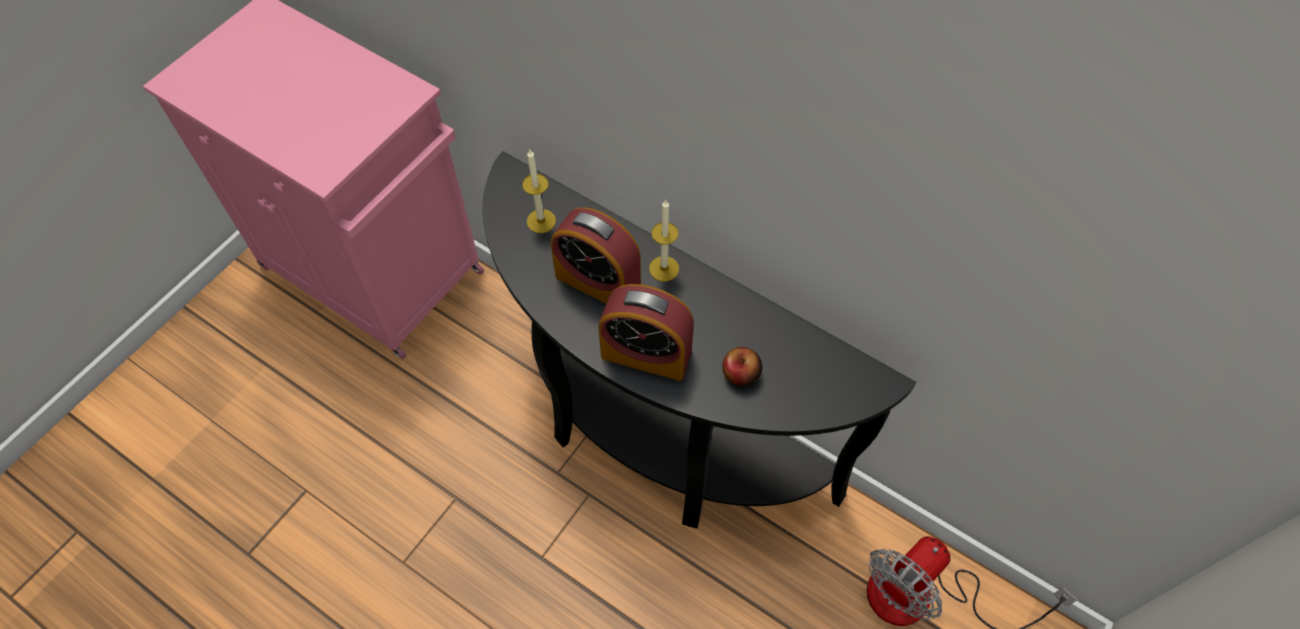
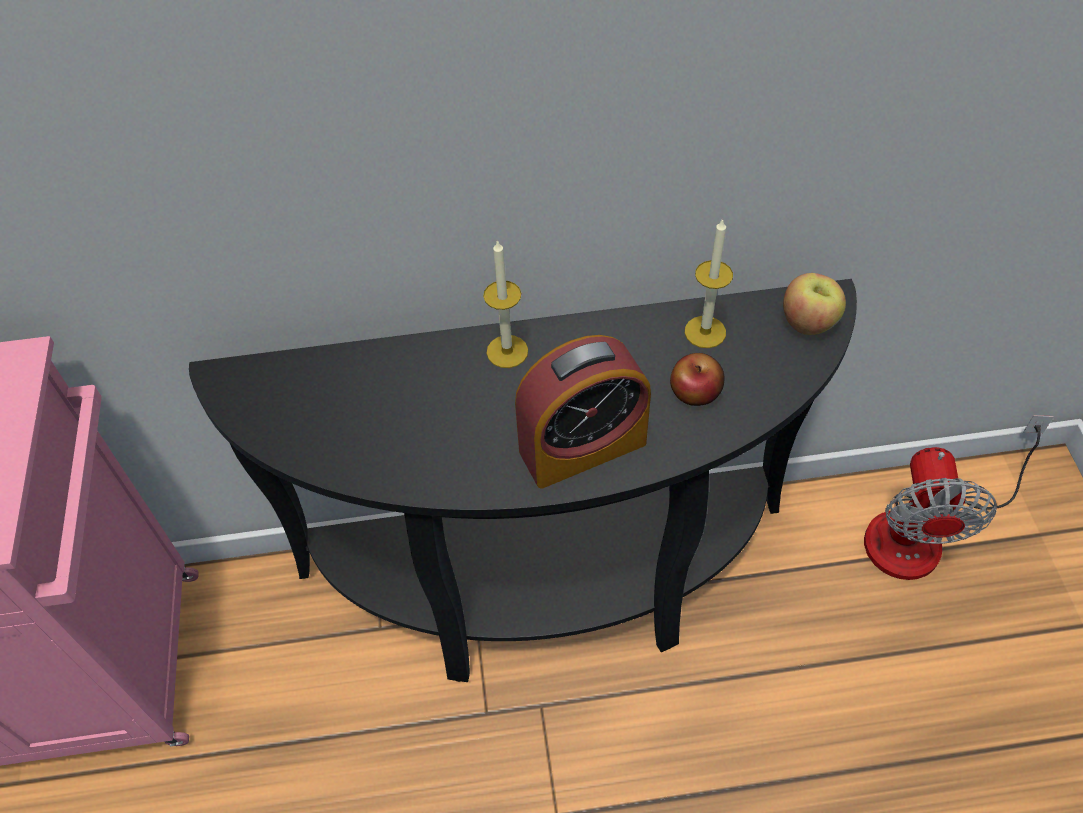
camera: 40 degrees left, 5 degrees down
(541, 221) = (317, 401): candle -> candle (705, 332)
(598, 282) = (451, 415): alarm clock -> none
(855, 387) = (808, 323): none -> apple

